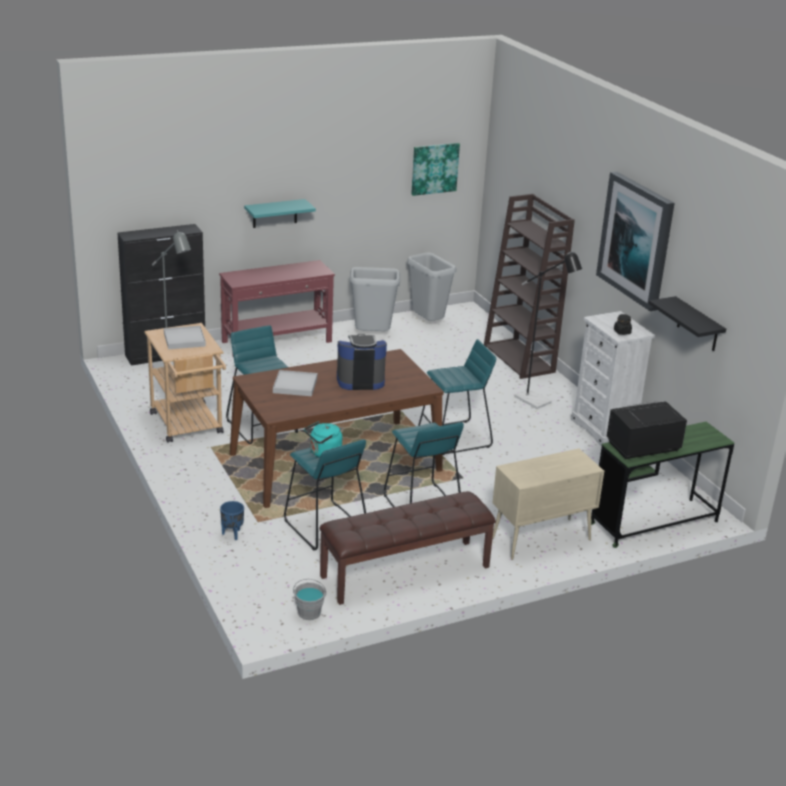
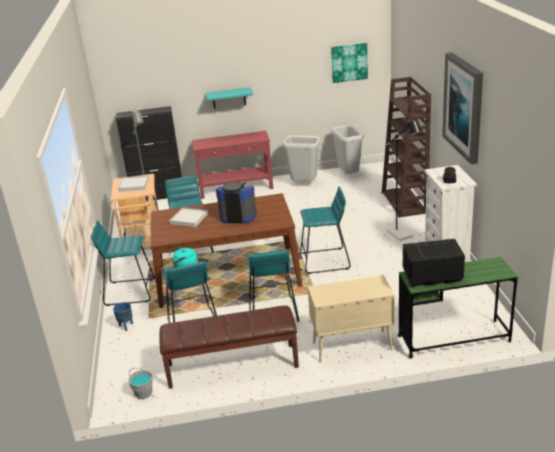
camera: 20 degrees right, 0 degrees up
(208, 489) = (129, 291): none -> turquoise stool
(698, 325) = (500, 175): black shelf -> none

